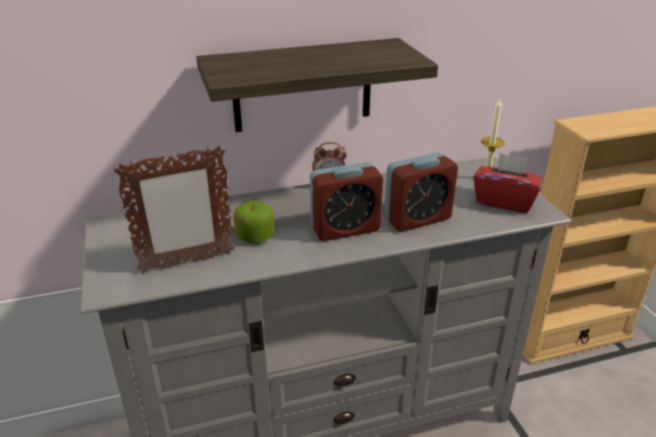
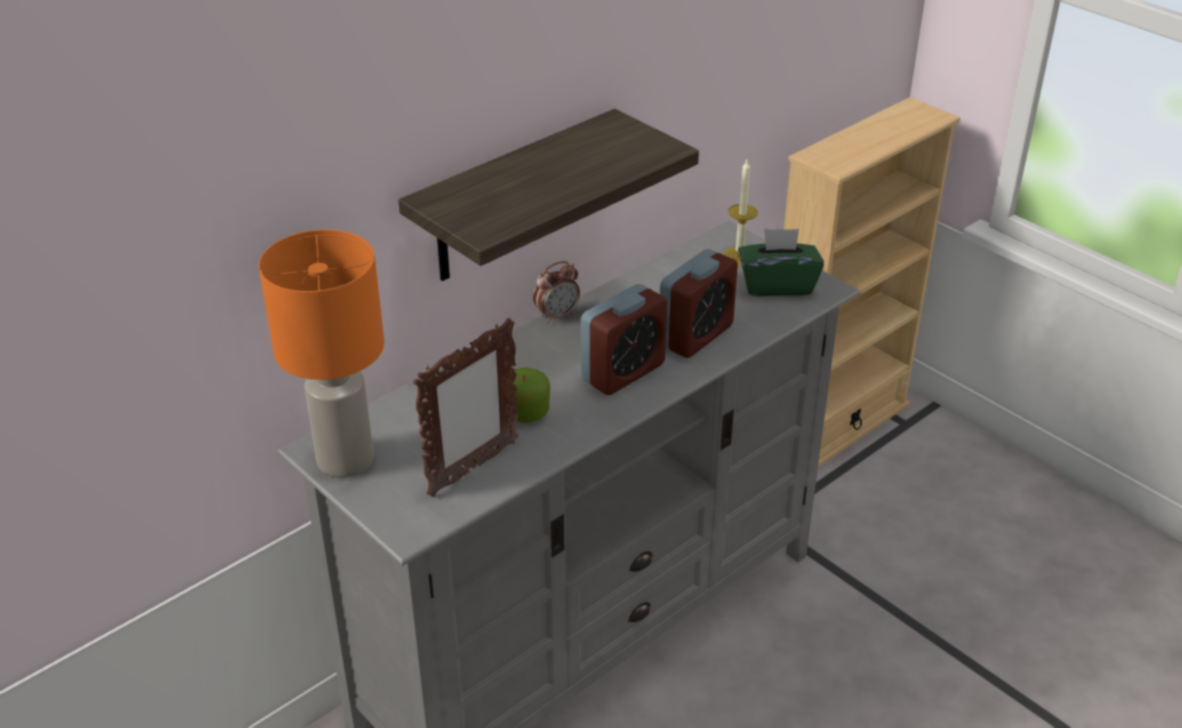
camera: 25 degrees left, 5 degrees up
(114, 234) = (344, 461): none -> orange table lamp
(504, 201) = (777, 285): red tissue box -> green tissue box

